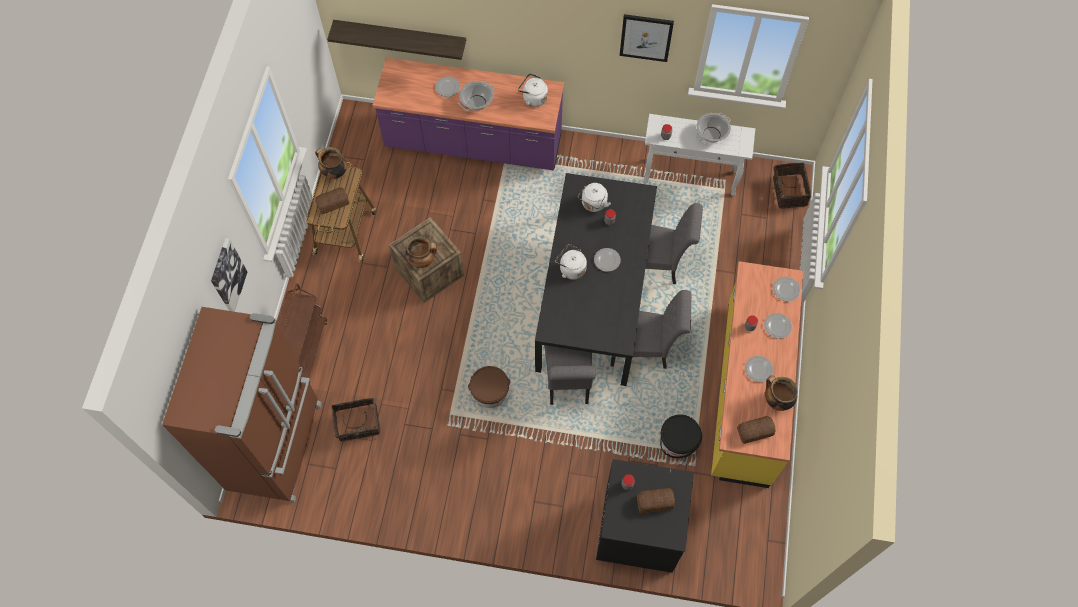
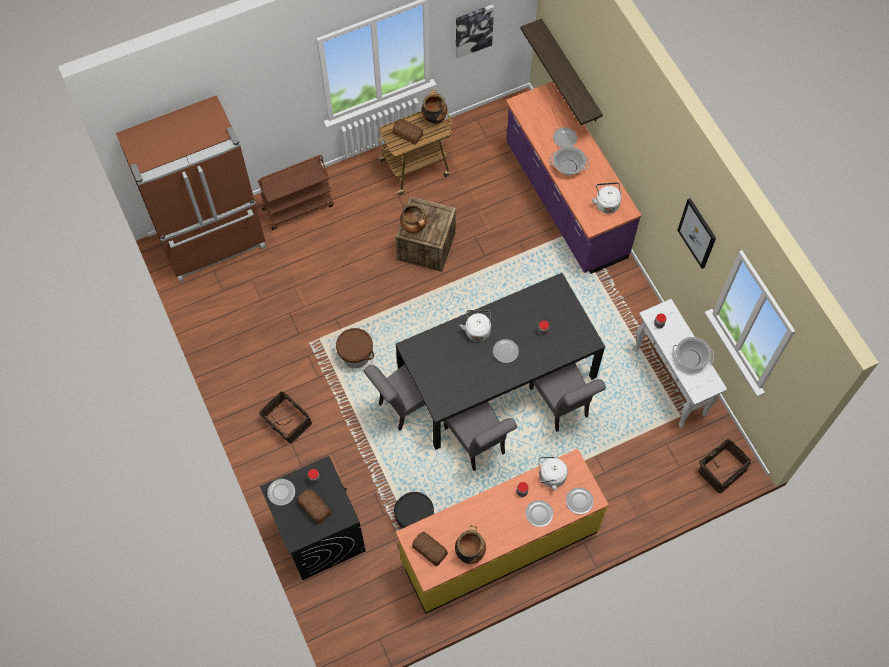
camera: 55 degrees right, 0 degrees up
(227, 275) = (266, 99): picture -> picture (473, 30)
(358, 425) = (266, 282): basket -> basket (287, 422)
(593, 204) = (548, 310): white kettle -> white kettle (550, 477)
(759, 369) = (488, 521): plate -> plate (281, 493)

